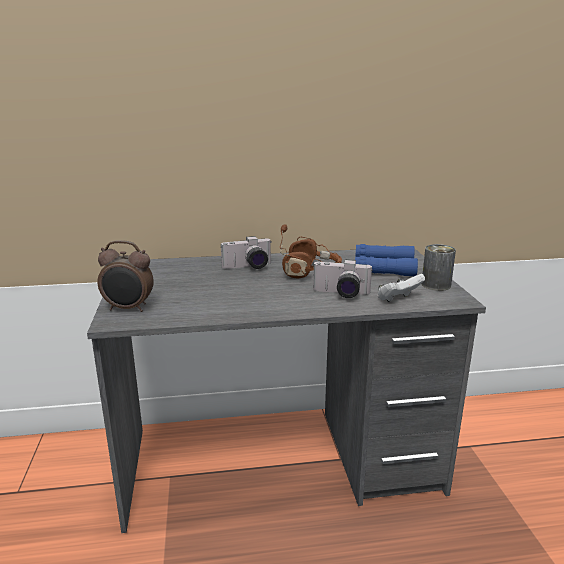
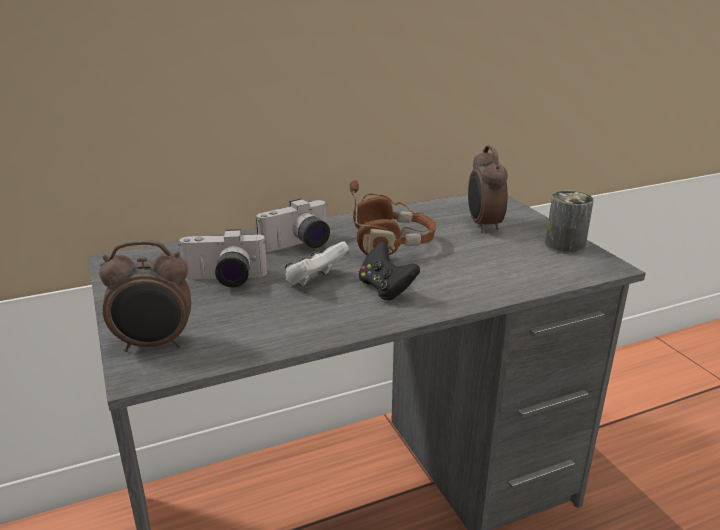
camera: 15 degrees left, 5 degrees up
(288, 296) = (385, 289): none -> black game controller
(340, 294) = (454, 276): camera -> camera (224, 280)
(384, 267) = (483, 225): blue binoculars -> alarm clock
(398, 299) = (533, 275): white game controller -> white game controller (315, 280)

